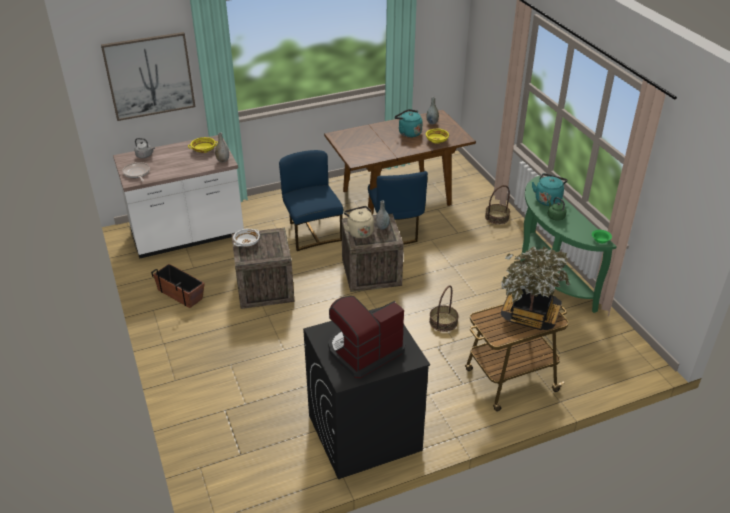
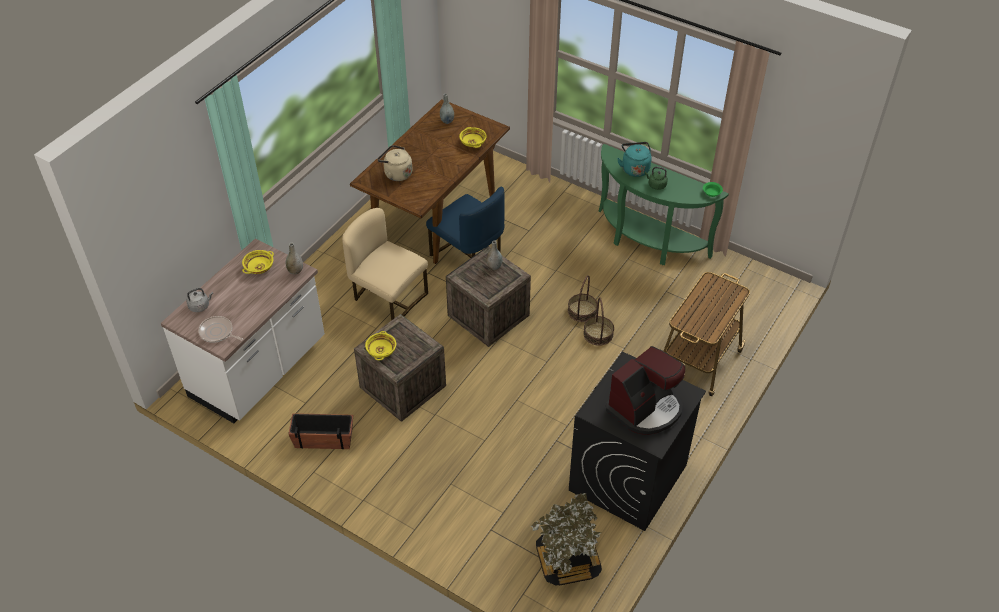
camera: 35 degrees left, 10 degrees up
(149, 76) = (171, 211): picture -> none
(247, 243) = (381, 351): white bowl -> yellow bowl
(312, 232) = (388, 299): blue chair -> beige chair
(359, 232) = (477, 282): beige kettle -> beige kettle (396, 174)
(364, 351) = (645, 408): coffee machine -> coffee machine turned 150 degrees counterclockwise
(408, 133) = (436, 145): turquoise kettle -> none
(497, 217) = (549, 195): basket -> basket (582, 311)
(529, 315) = (715, 298): potted plant -> potted plant (567, 561)

